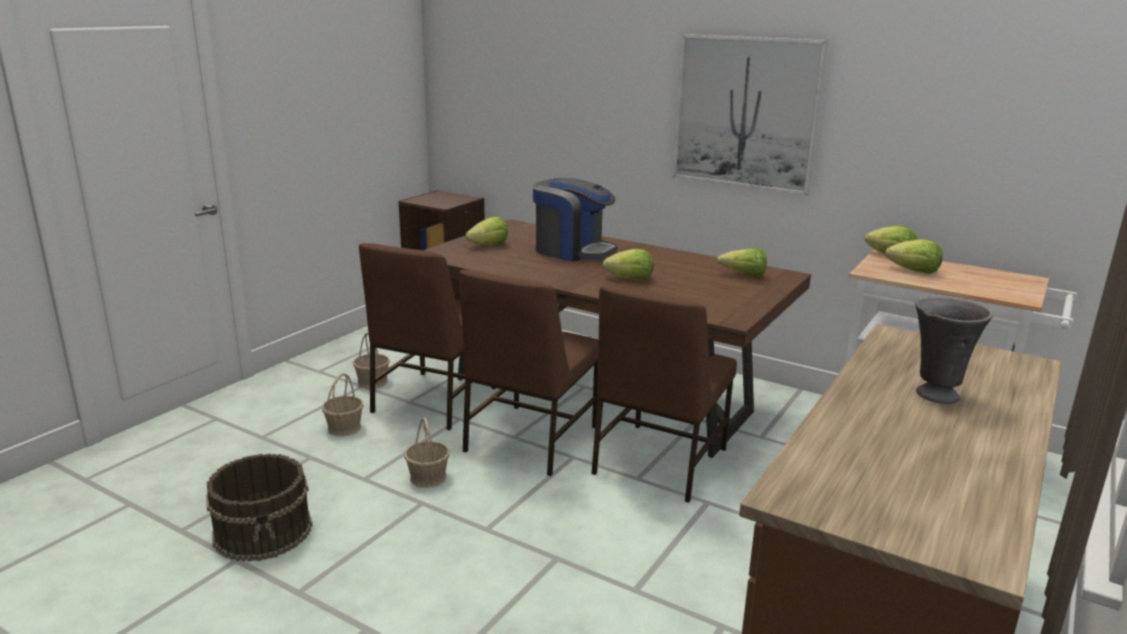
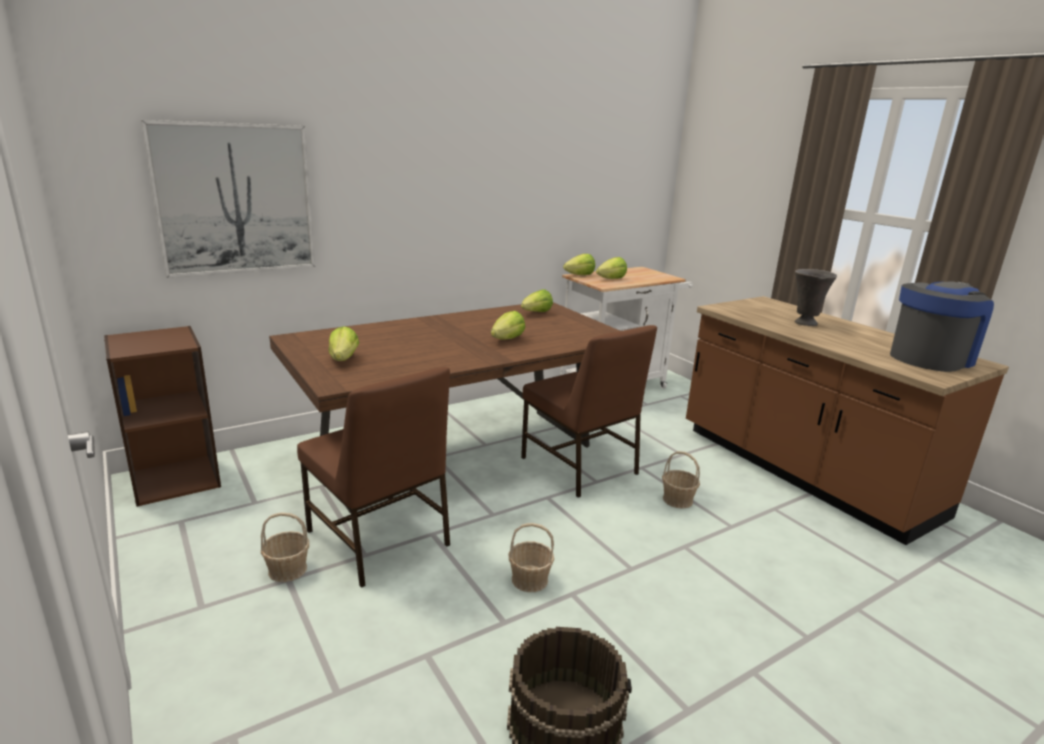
camera: 65 degrees left, 0 degrees up
(344, 428) = (380, 614): basket -> basket (677, 500)
(529, 439) = (503, 508): brown chair -> none
(572, 250) = (409, 338): coffee machine -> coffee machine (930, 358)
(746, 113) = (470, 189): picture -> picture (235, 199)

